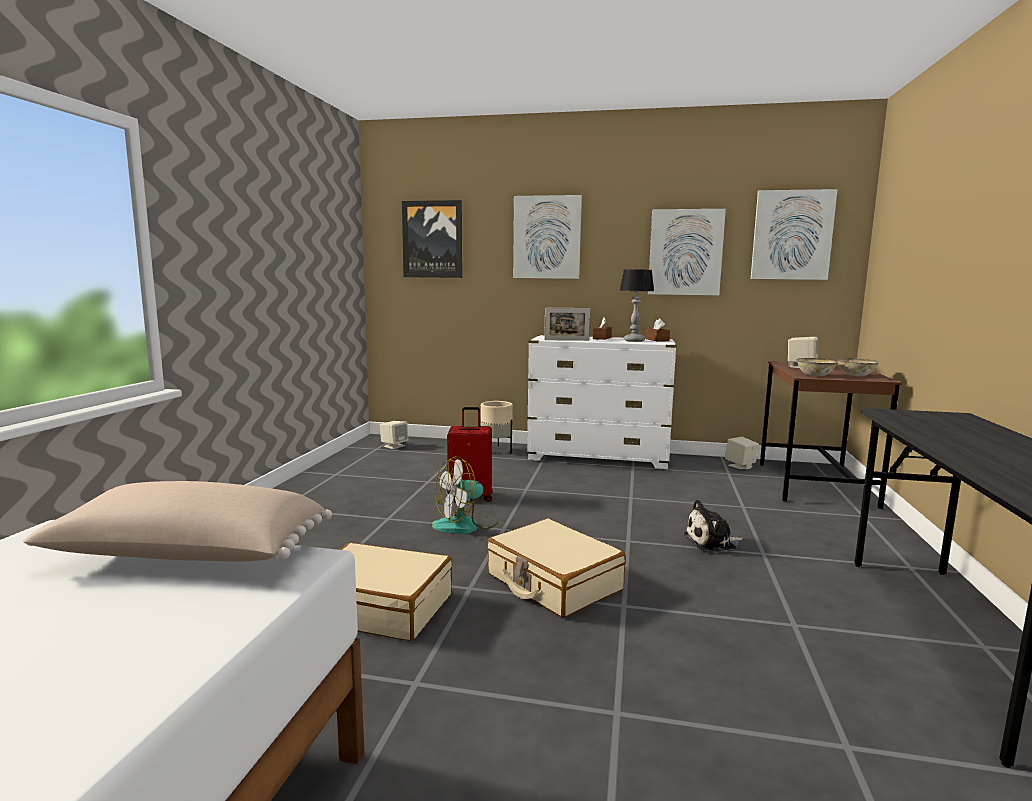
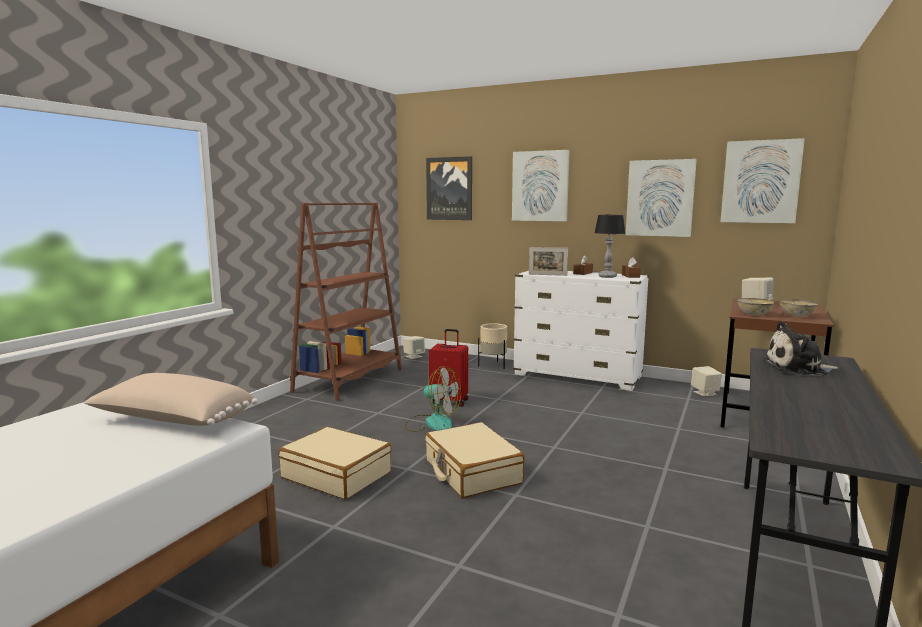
camera: 15 degrees right, 0 degrees up
(327, 480) = (349, 380): none -> brown bookcase
(465, 525) = (432, 423): fan -> fan turned 135 degrees counterclockwise
(712, 542) = (626, 455): plush toy -> plush toy (798, 368)

